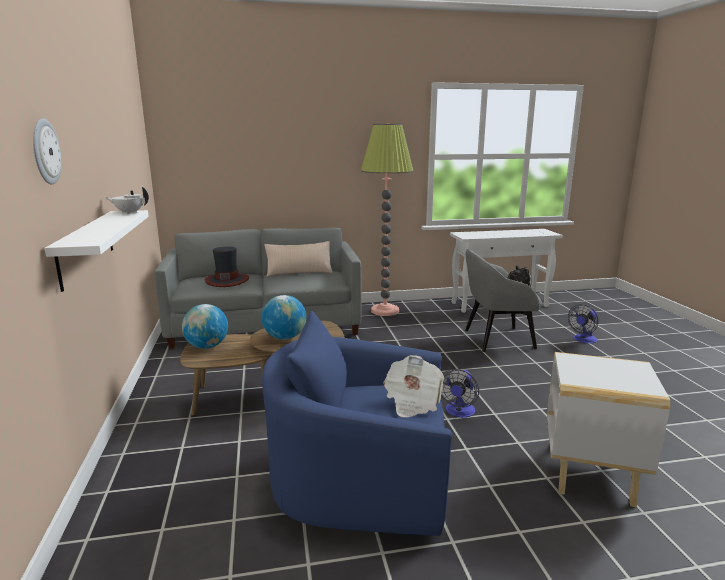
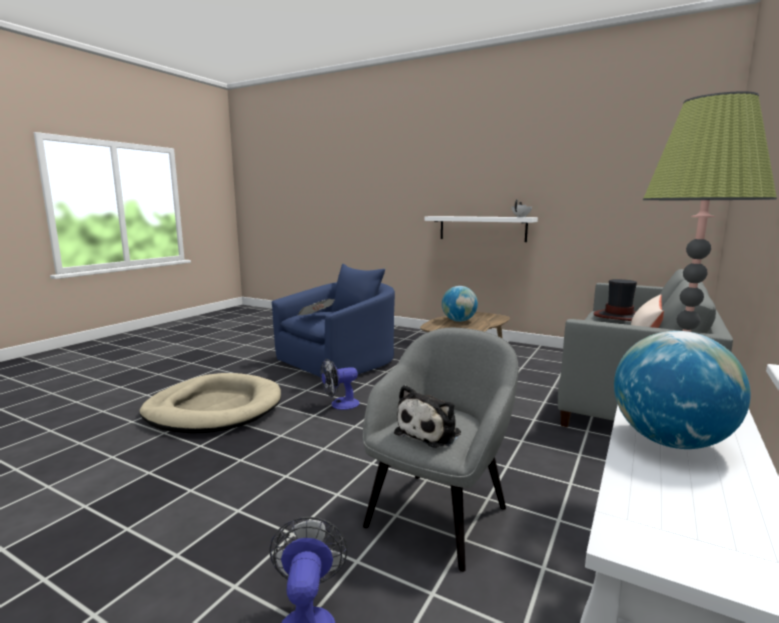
camera: 130 degrees right, 5 degrees down
(45, 152) = (453, 175): wall clock -> none
(207, 346) = (487, 316): globe -> globe (669, 442)
(459, 412) = (340, 405): fan -> fan turned 90 degrees counterclockwise
(591, 473) = (214, 409): white side table -> beige dog bed

